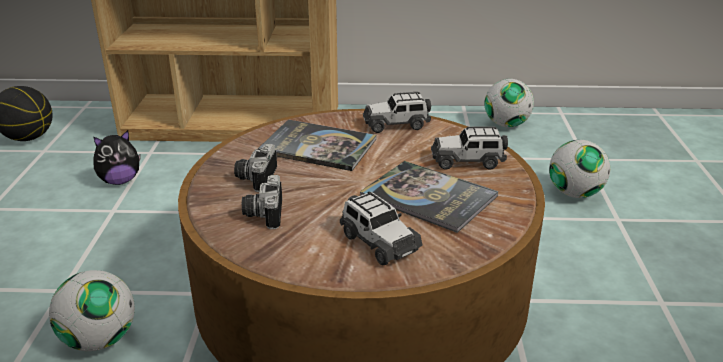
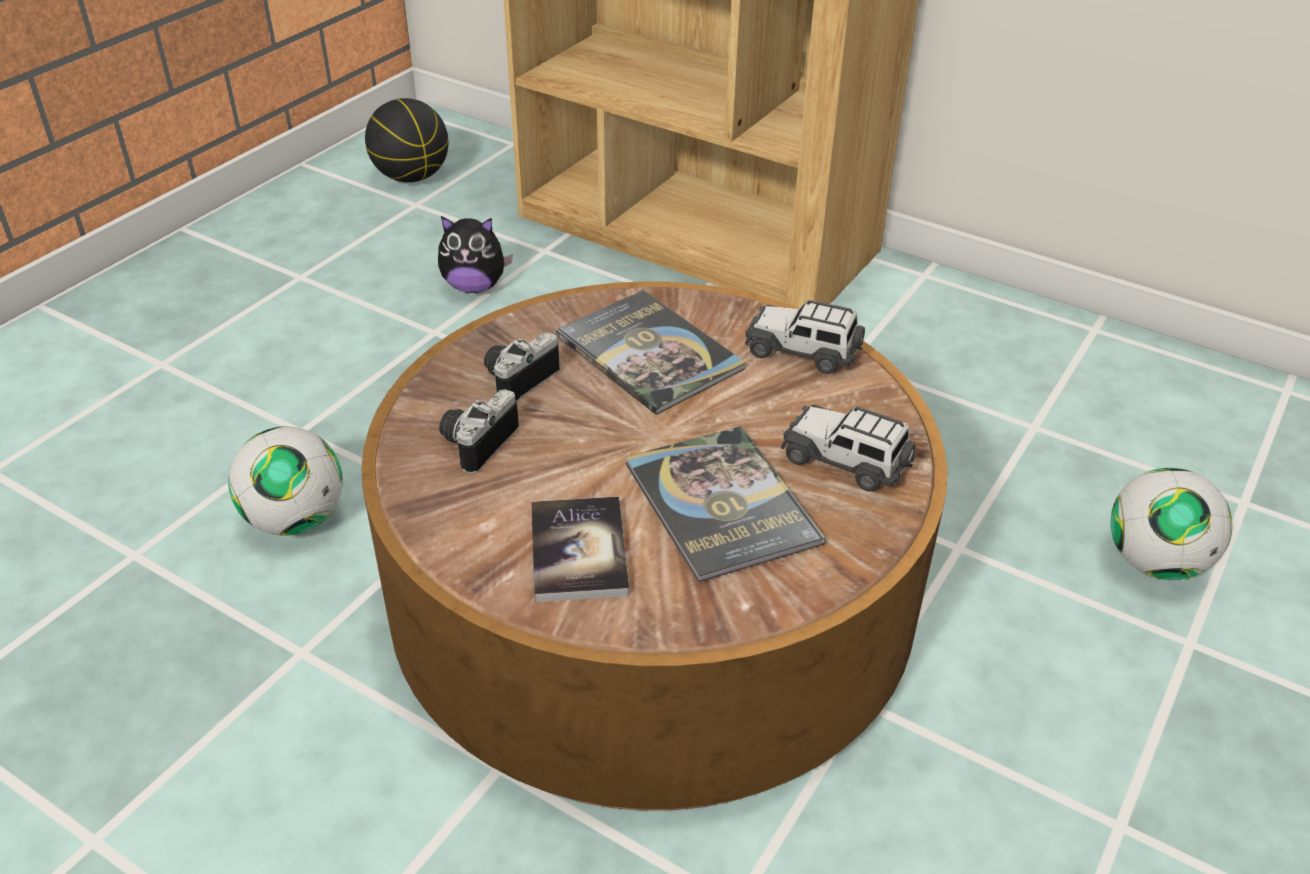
camera: 30 degrees right, 10 degrees up
(378, 242) = (578, 551): toy car -> book
(506, 124) = (1151, 380): football -> none

